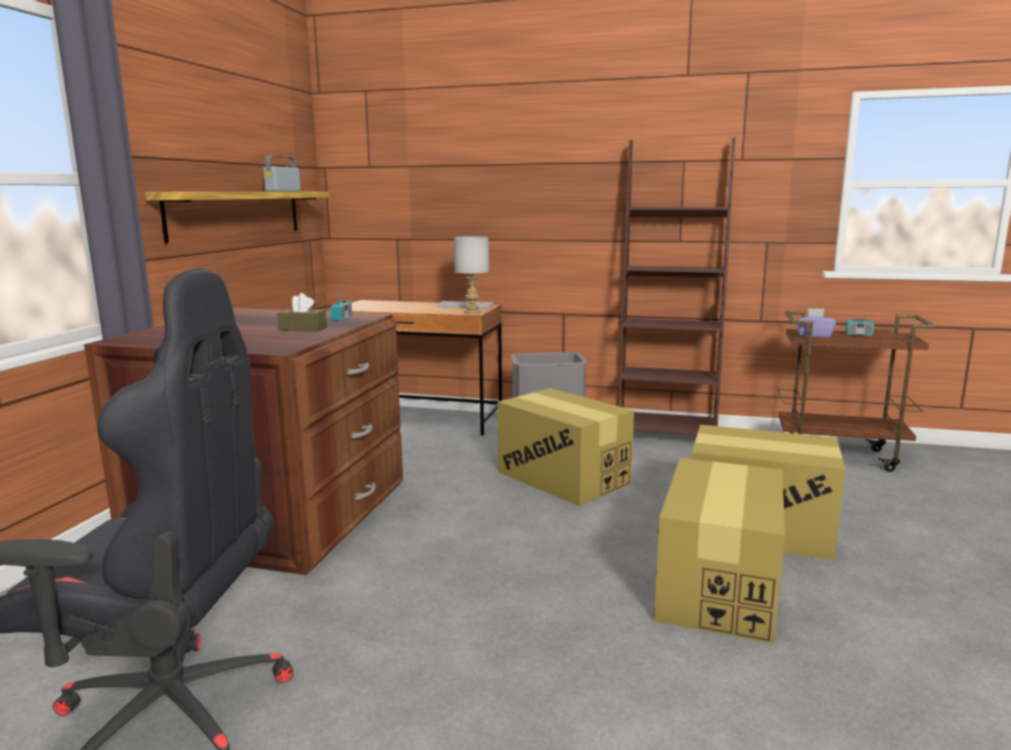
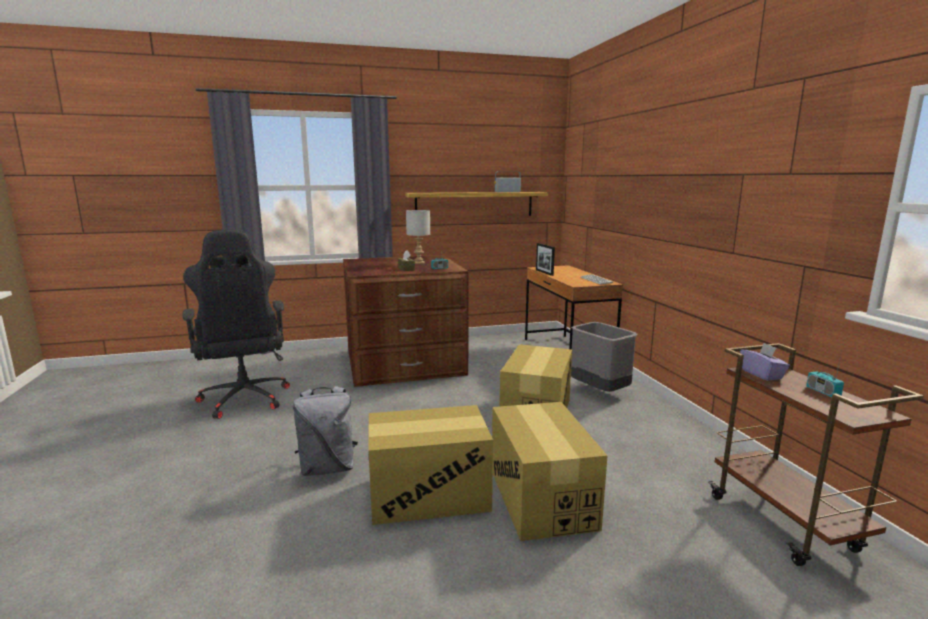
camera: 60 degrees right, 0 degrees up
(380, 310) = (544, 272): none -> picture frame
(472, 312) = (578, 284): grey table lamp -> grey table lamp (419, 263)
(595, 653) = (328, 468): none -> grey backpack
(666, 436) = (678, 430): brown bookcase -> none

